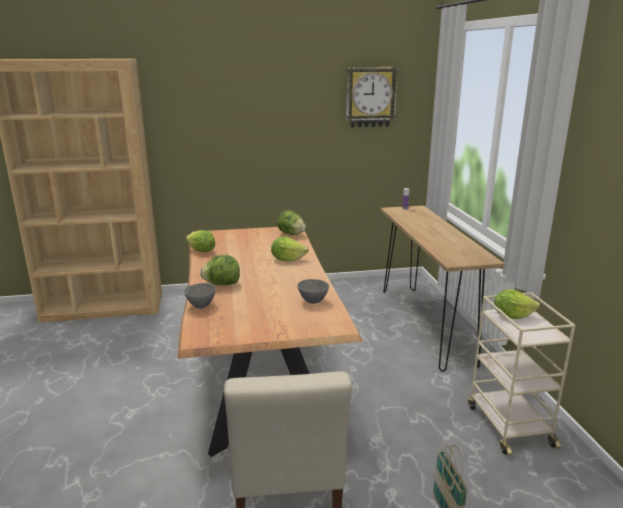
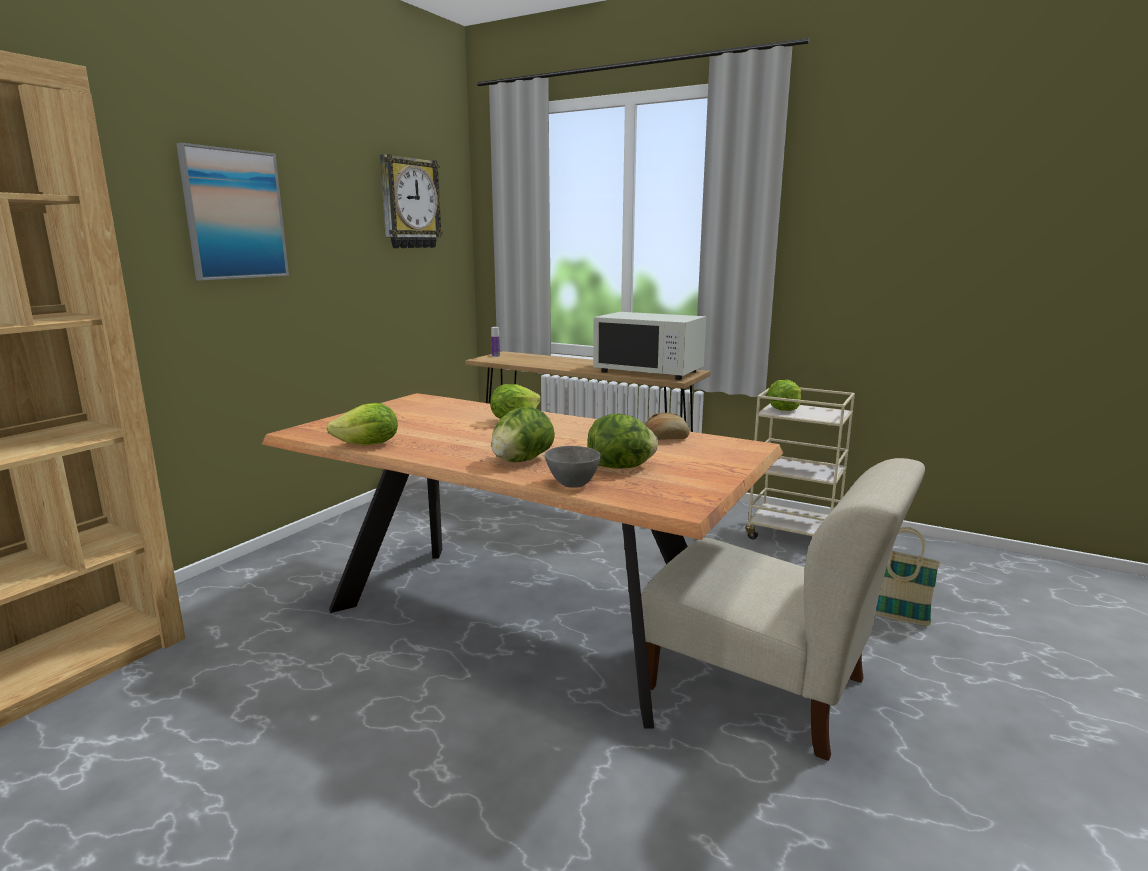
camera: 50 degrees left, 5 degrees down
(238, 110) = (234, 214): none -> picture
(291, 234) = (434, 401): lettuce -> lettuce (621, 467)
(312, 301) = (665, 439): grey bowl -> bread
(456, 250) = (649, 371): none -> white microwave

